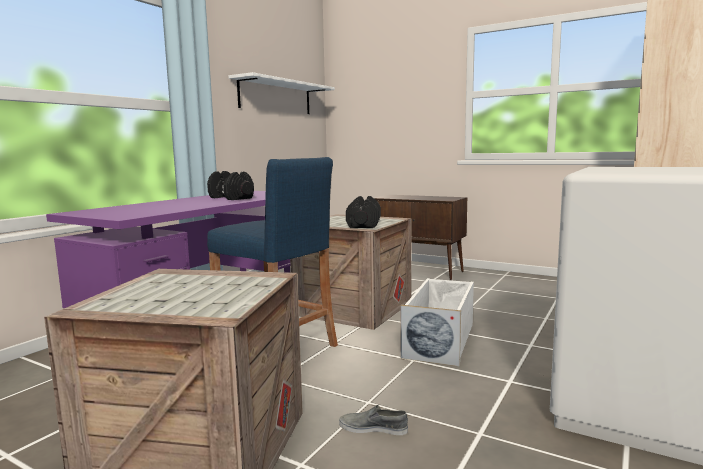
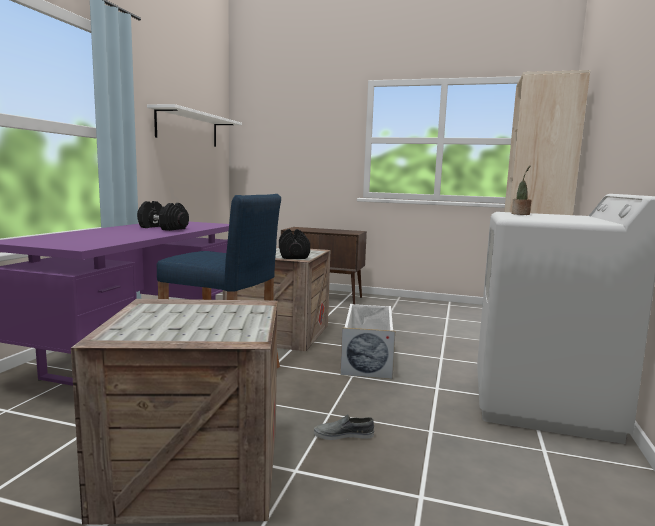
camera: 15 degrees left, 0 degrees up
(612, 168) = (521, 214): none -> potted plant

